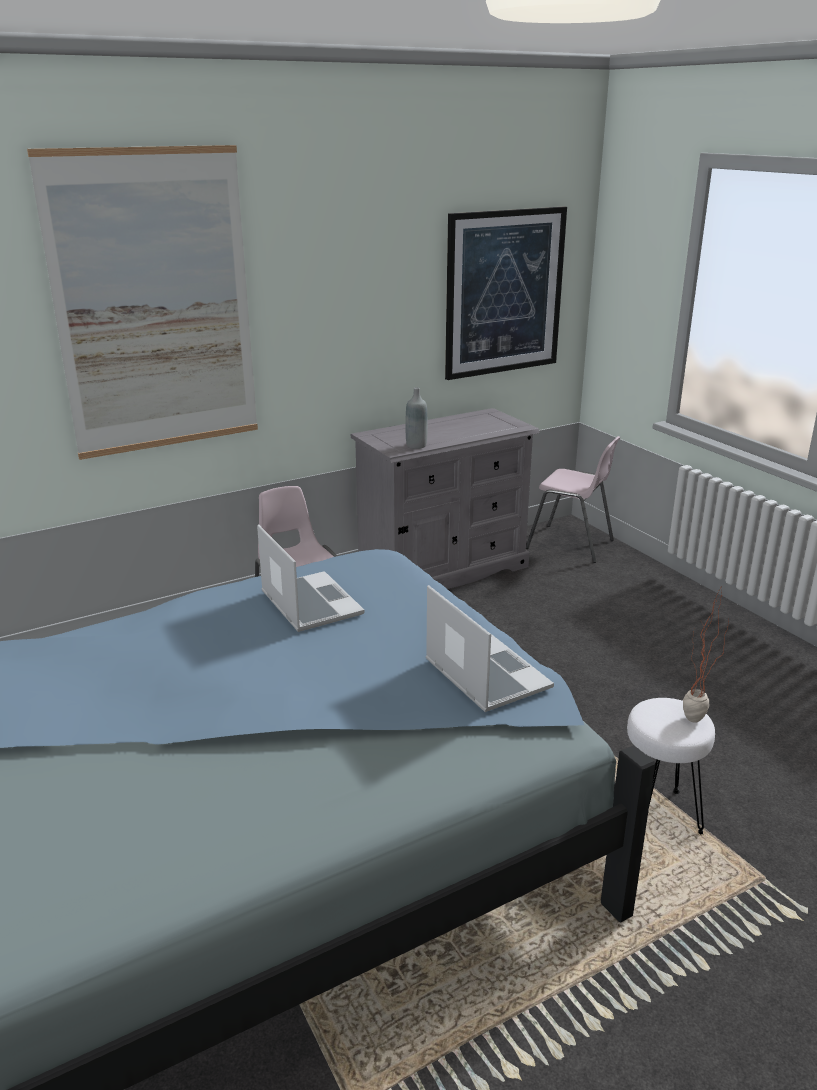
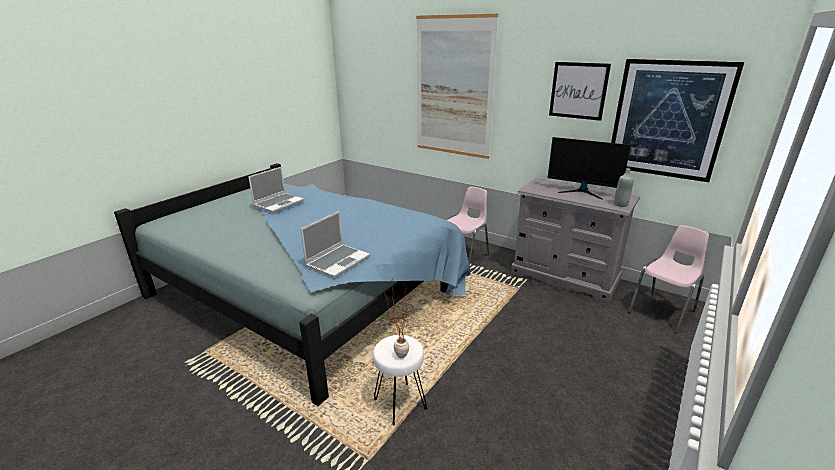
camera: 65 degrees right, 0 degrees up
(309, 603) = (373, 217): laptop -> laptop (279, 203)
(391, 271) = (578, 90): none -> picture
(416, 445) = (543, 192): grey bottle -> grey bottle (620, 204)
(445, 427) = (582, 192): none -> monitor
(571, 544) = (663, 312): pink chair -> pink chair turned 135 degrees counterclockwise

